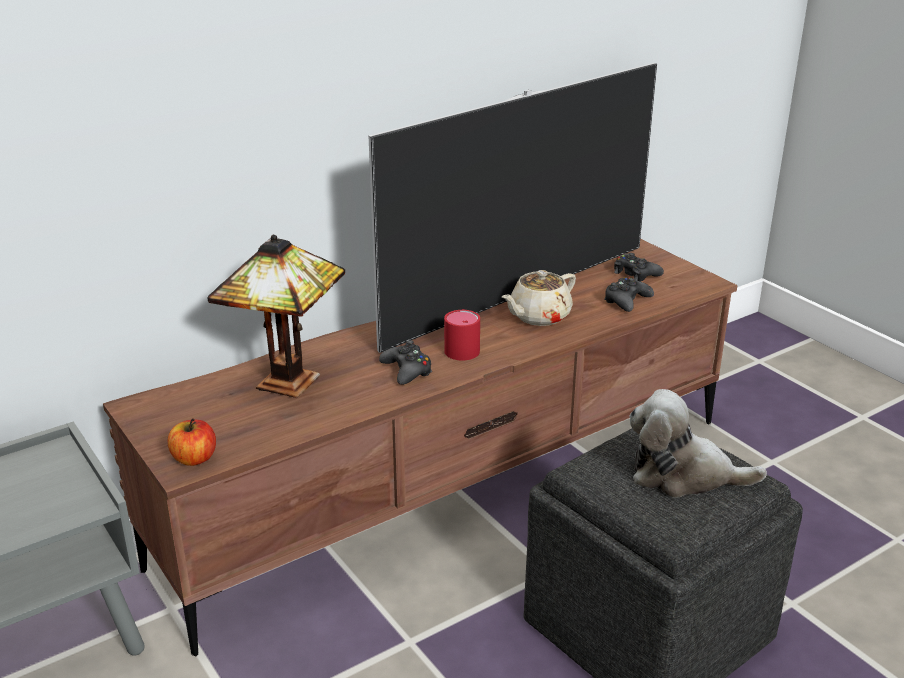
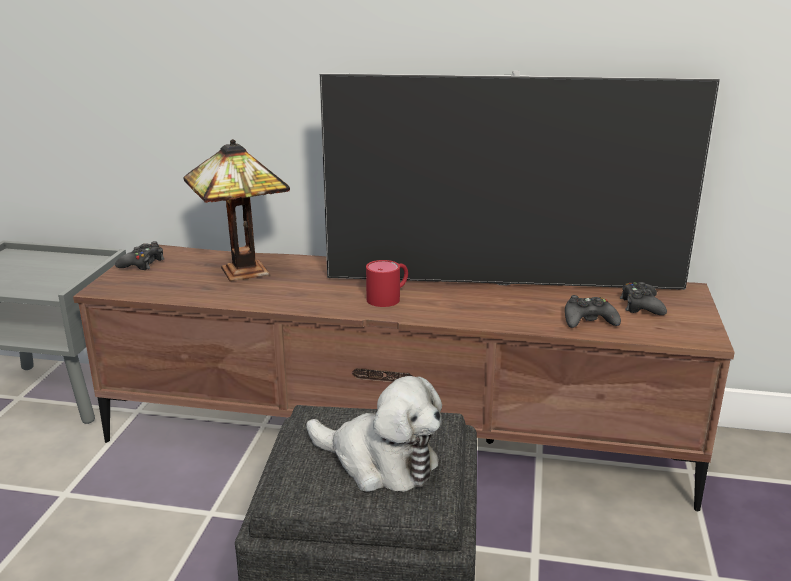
camera: 45 degrees right, 5 degrees down
(194, 458) = (118, 287): apple -> none
(407, 371) = (323, 295): black game controller -> black game controller (142, 263)
(538, 316) = (488, 302): beige teapot -> none
(683, 475) = (380, 462): plush toy -> plush toy turned 150 degrees clockwise

